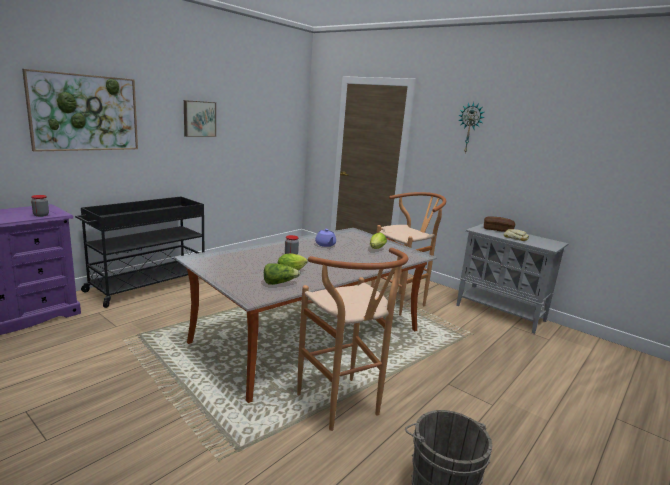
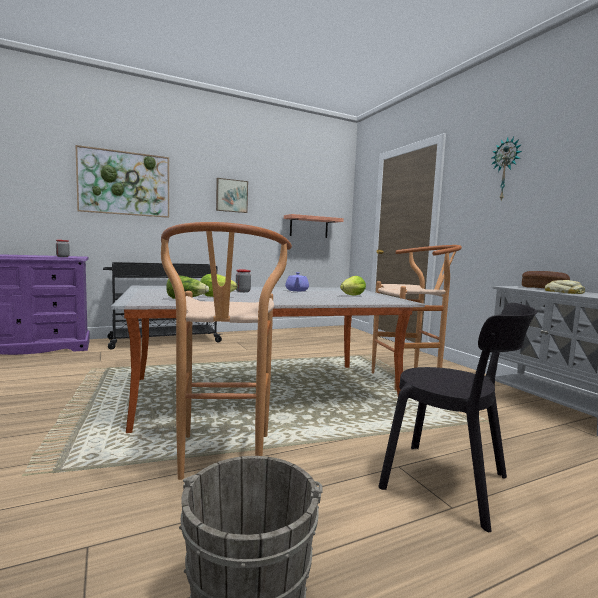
camera: 25 degrees right, 10 degrees down
(271, 145) = (309, 227): none -> shelf
(483, 389) = (451, 485): none -> black chair

